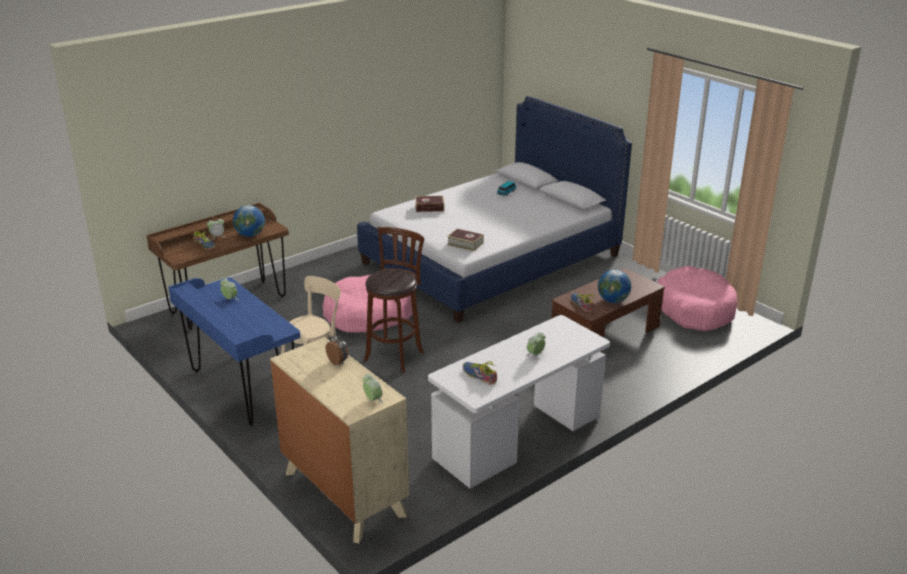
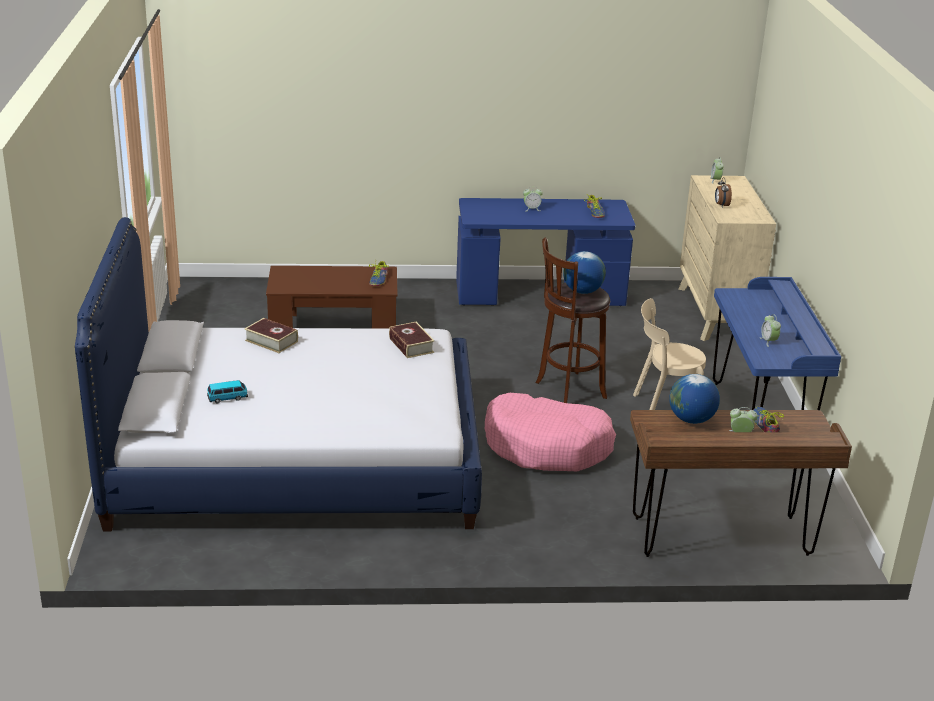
camera: 145 degrees left, 0 degrees up
(429, 207) = (374, 411): book -> book (271, 341)
(518, 438) = (540, 294): white desk -> blue desk
(613, 300) = (343, 272): globe -> globe (582, 291)
(694, 309) = (207, 314): pink dog bed -> none

